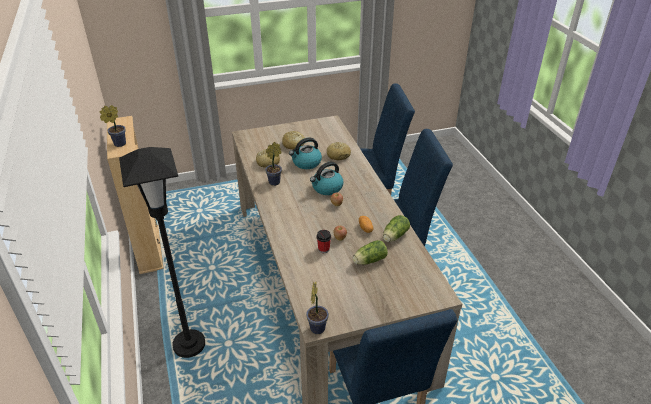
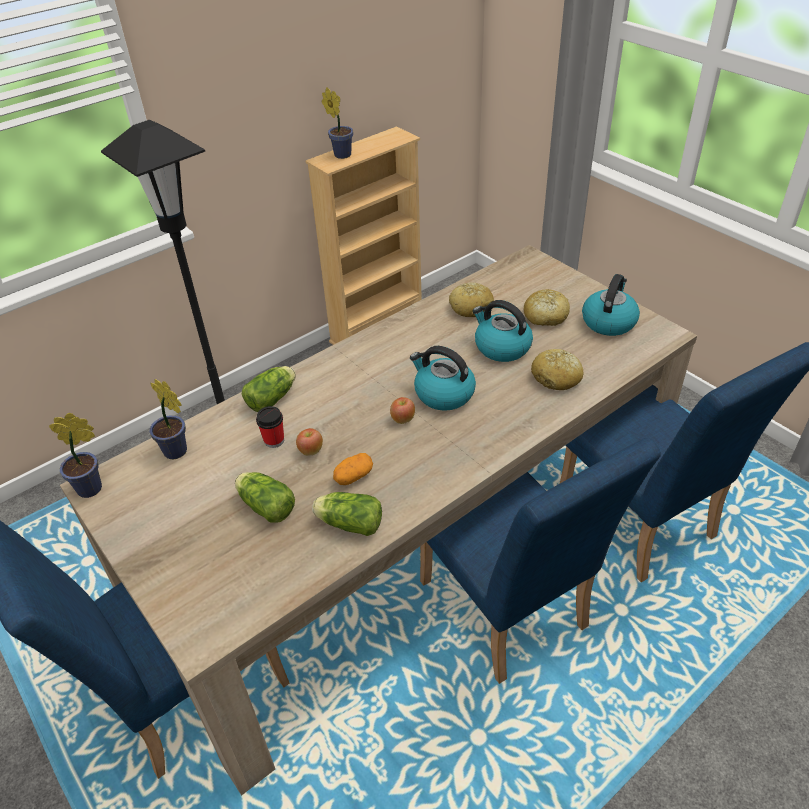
camera: 70 degrees right, 5 degrees up
(275, 182) = (423, 332): potted plant -> potted plant (177, 452)
(289, 243) = (273, 398): none -> lettuce
(311, 131) = (608, 321): none -> kettle

